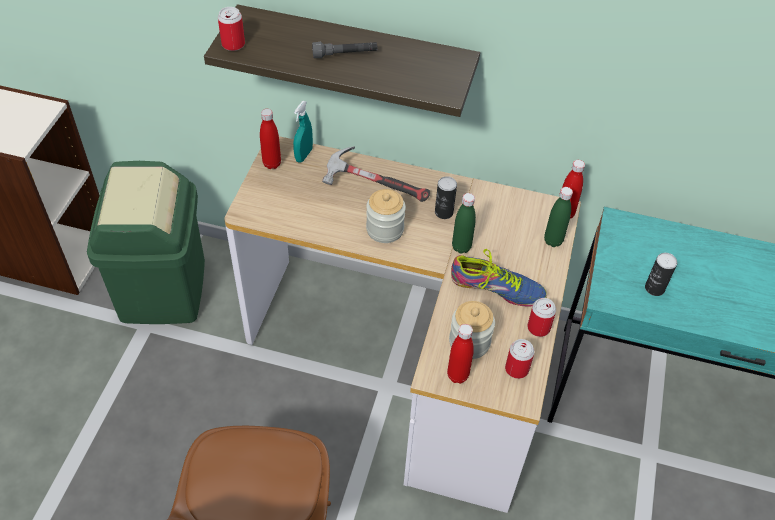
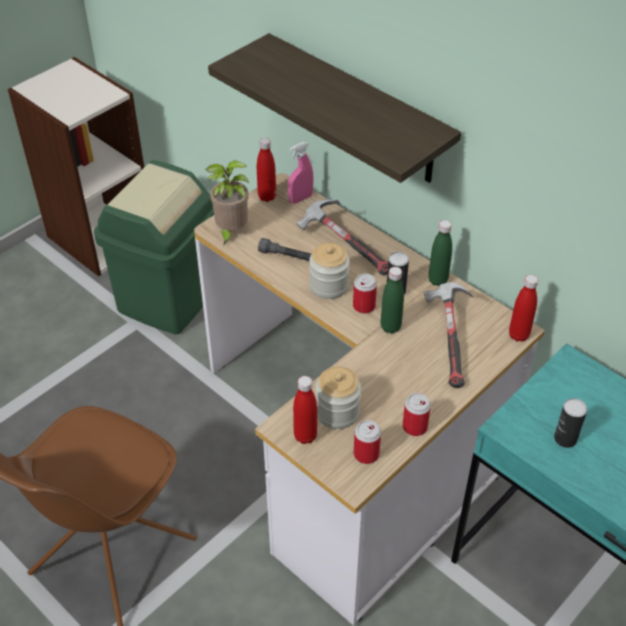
camera: 30 degrees right, 5 degrees down
(233, 44) = (239, 63): can -> can (364, 306)
(262, 210) = (230, 232): none -> potted plant
(304, 155) = (300, 199): turquoise spray bottle -> pink spray bottle
(345, 54) = (330, 98): grey flashlight -> grey flashlight (288, 257)
(496, 287) = (399, 375): shoe -> none
(515, 239) = (449, 340): none -> hammer
(553, 241) = (487, 355): green bottle -> green bottle (438, 280)

